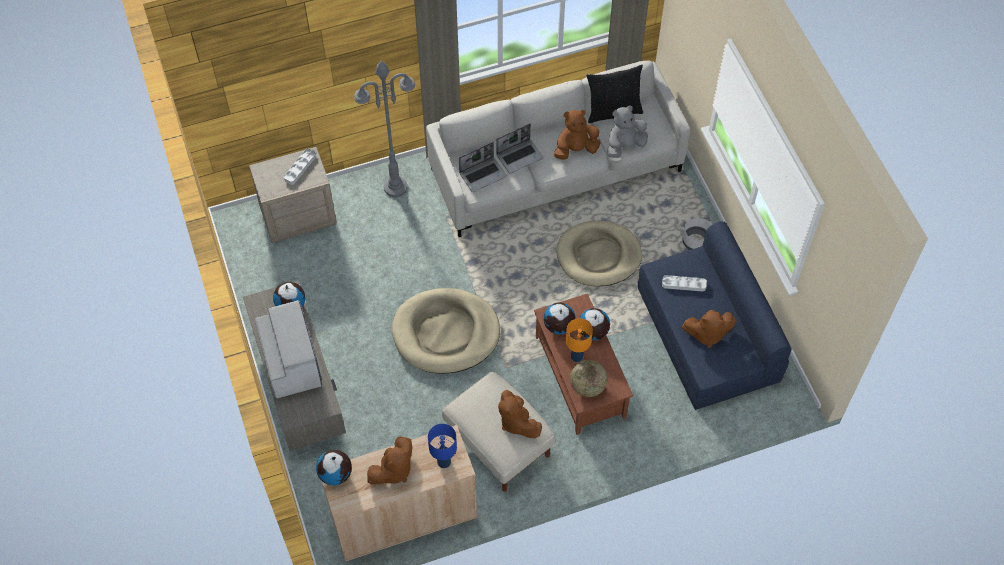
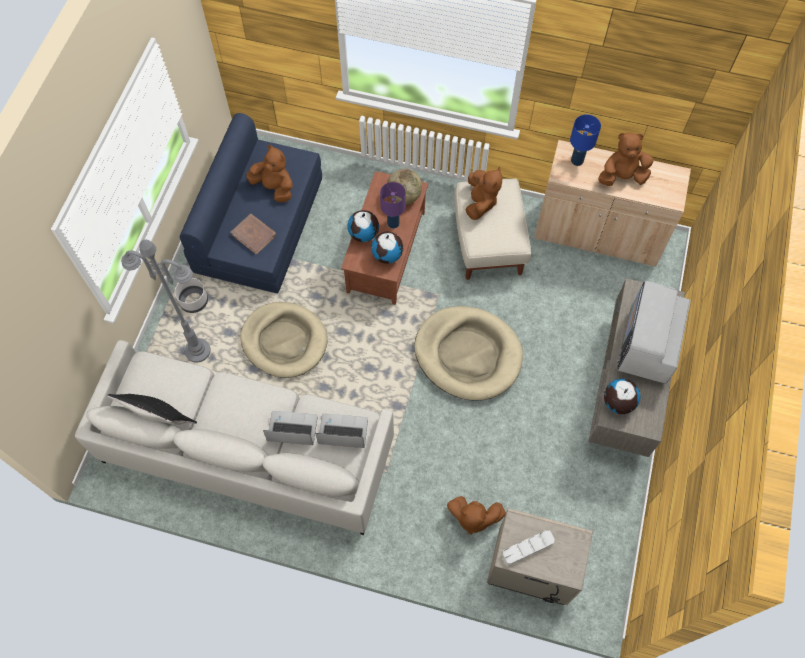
camera: 145 degrees left, 5 degrees up
(336, 474) = (670, 199): globe -> none
(395, 187) = (412, 537): grey floor lamp -> grey floor lamp (197, 351)
(576, 149) = (233, 402): brown plush toy -> brown plush toy (472, 517)
(577, 356) = (393, 223): orange table lamp -> purple table lamp
(624, 145) = (186, 375): grey plush toy -> none
(684, 284) = (254, 235): grey tray -> brown book

